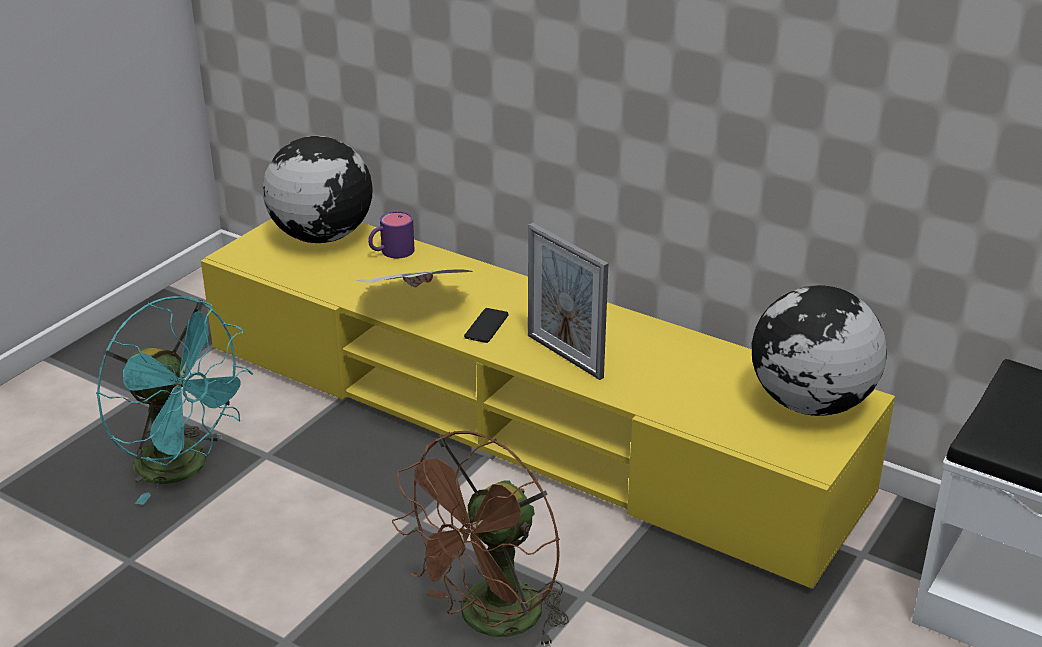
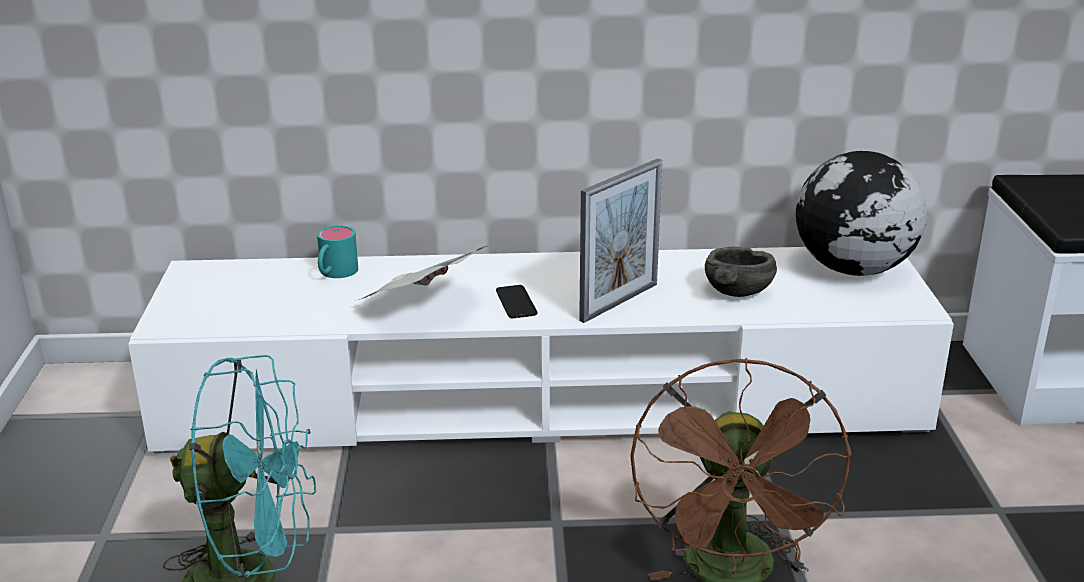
camera: 35 degrees left, 5 degrees down
(321, 236) = (239, 282): globe -> none
(391, 252) = (334, 273): purple mug -> turquoise mug
(522, 420) = (544, 400): yellow tv stand -> white tv stand
(564, 356) = (619, 302): picture frame -> picture frame turned 60 degrees counterclockwise
(674, 384) = (736, 291): none -> grey bowl

